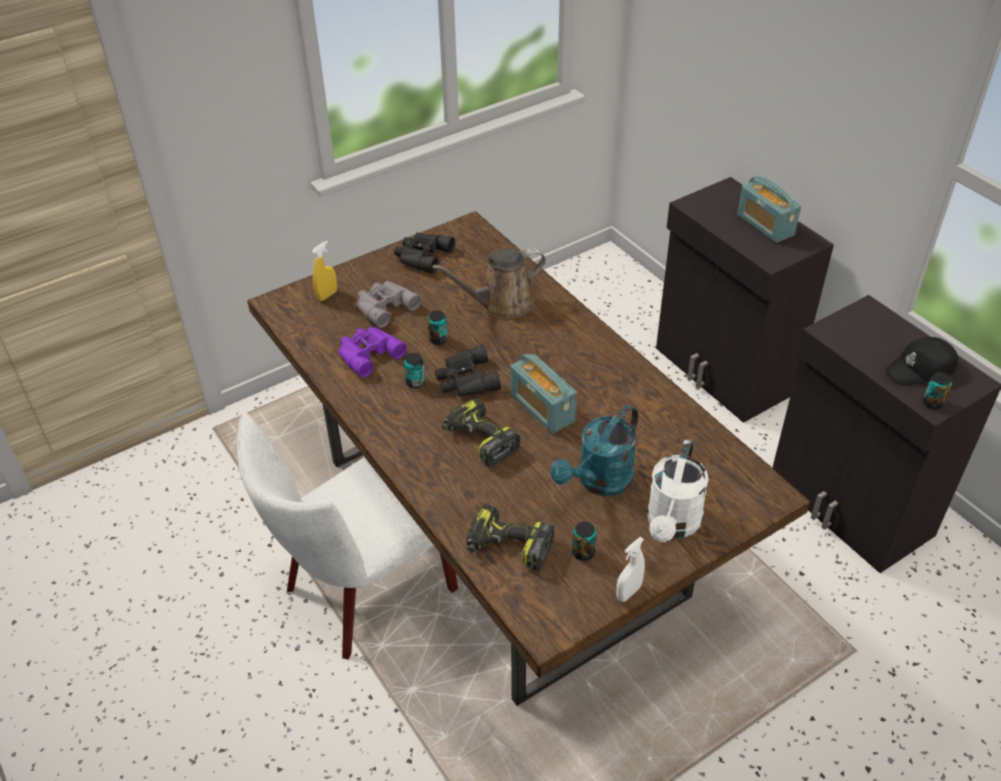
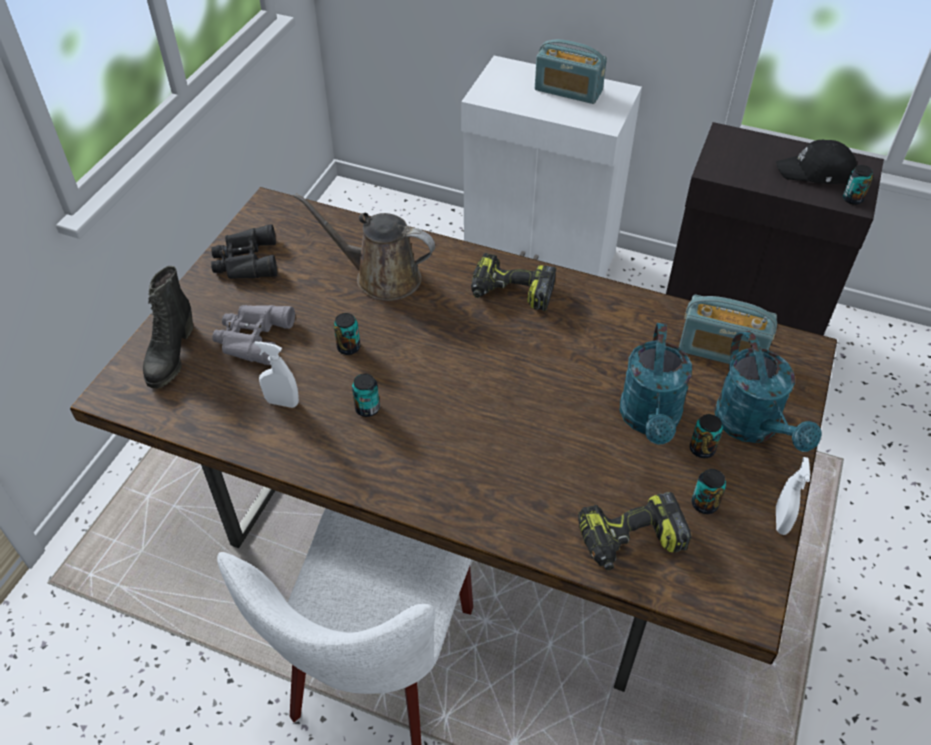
camera: 35 degrees left, 5 degrees up
(327, 295) = (171, 356): yellow spray bottle -> black boot
(367, 353) = (282, 402): purple binoculars -> white spray bottle
(465, 380) = (419, 379): black binoculars -> none
(479, 440) = (494, 439): power drill -> power drill (510, 293)
(501, 304) = (381, 277): brown watering can -> brown watering can turned 75 degrees clockwise
(542, 408) = (525, 370): radio -> radio (721, 350)
(618, 519) = (702, 449): none -> can
(672, 525) = (753, 427): white watering can -> turquoise watering can
(723, 372) = (540, 259): black cabinet -> white cabinet
(921, 369) = (816, 172): black cap -> black cap turned 60 degrees clockwise

